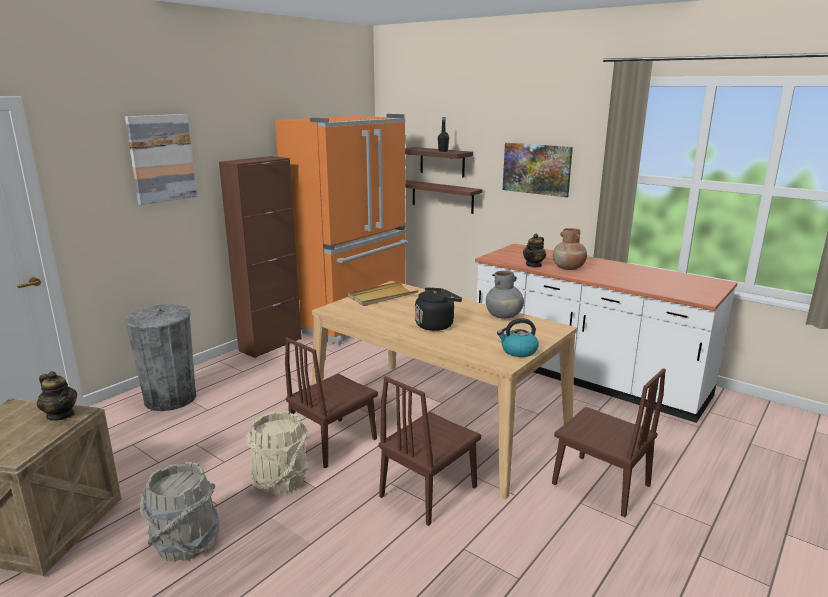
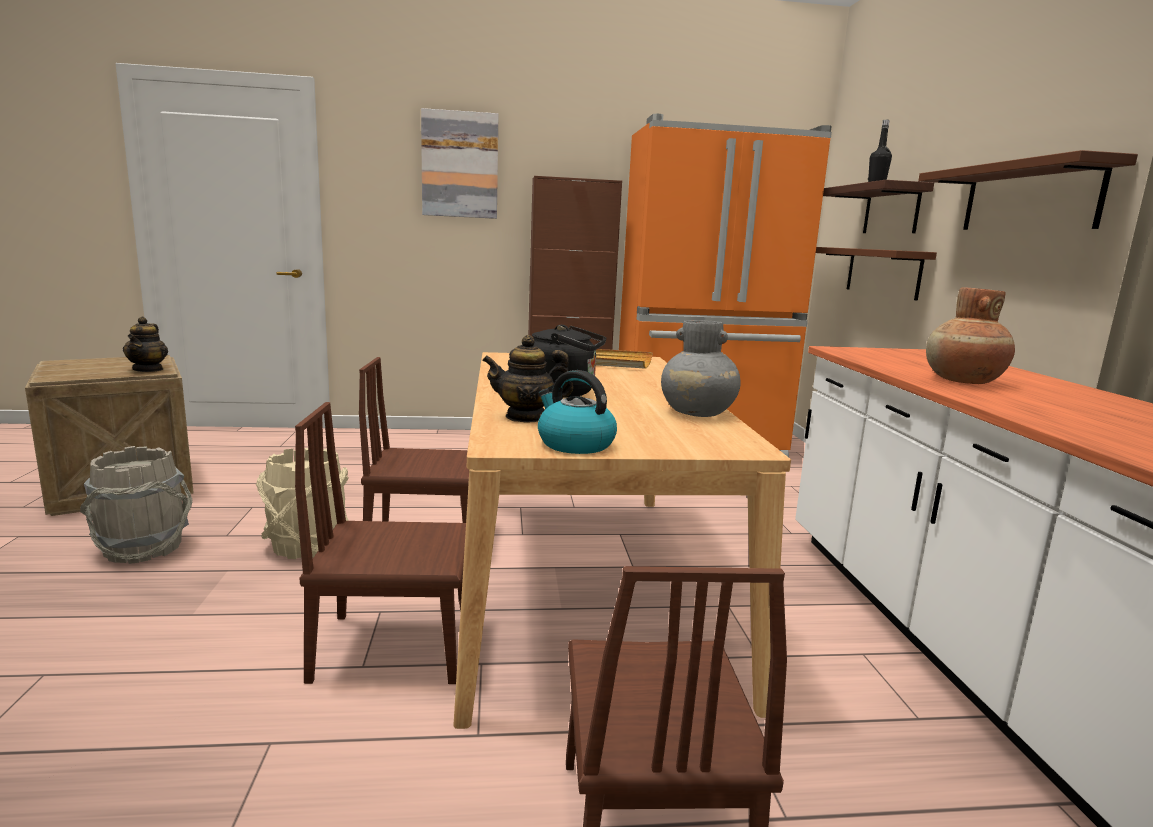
camera: 45 degrees right, 5 degrees down
(170, 398) = (392, 445): grey trash can -> none
(534, 265) = (895, 366): teapot -> teapot (526, 417)
(537, 169) = (1029, 198): picture -> brown shelf

